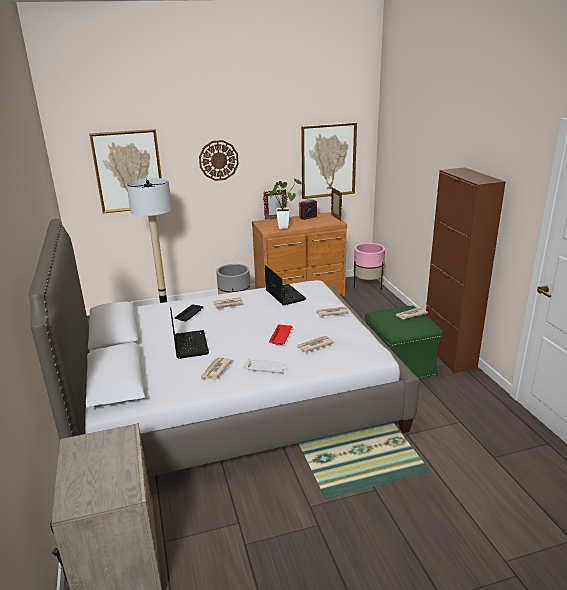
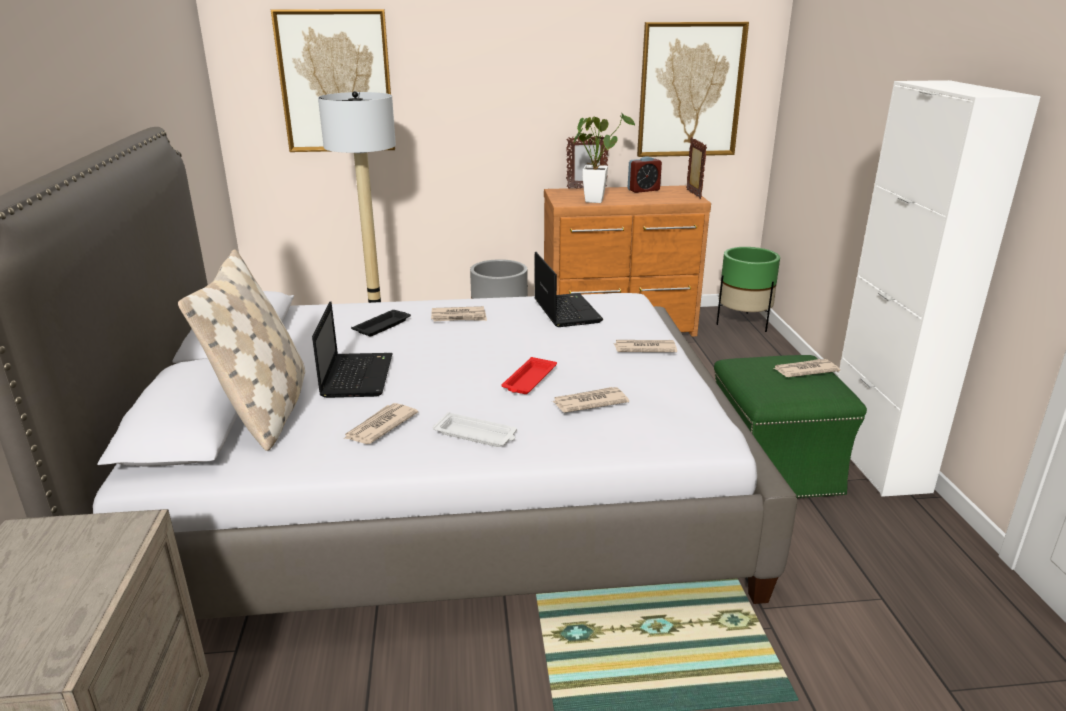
camera: 10 degrees right, 0 degrees up
(152, 369) = (266, 411): none -> beige pillow
(218, 160) = (492, 74): wall clock -> none
(368, 285) = (743, 323): pink planter -> green planter
(448, 355) = (876, 461): brown cabinet -> white cabinet

